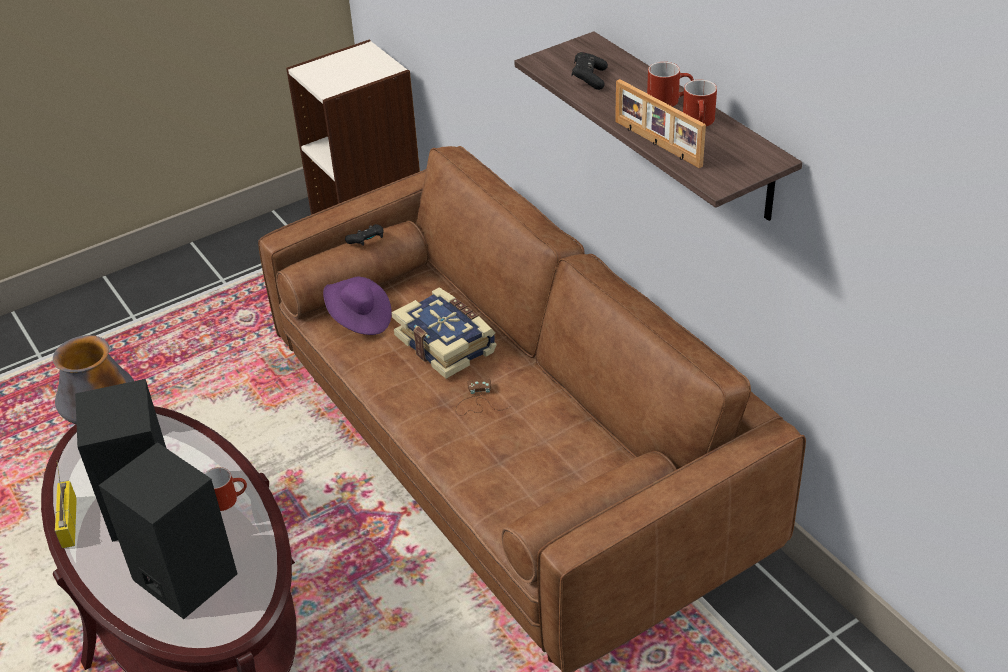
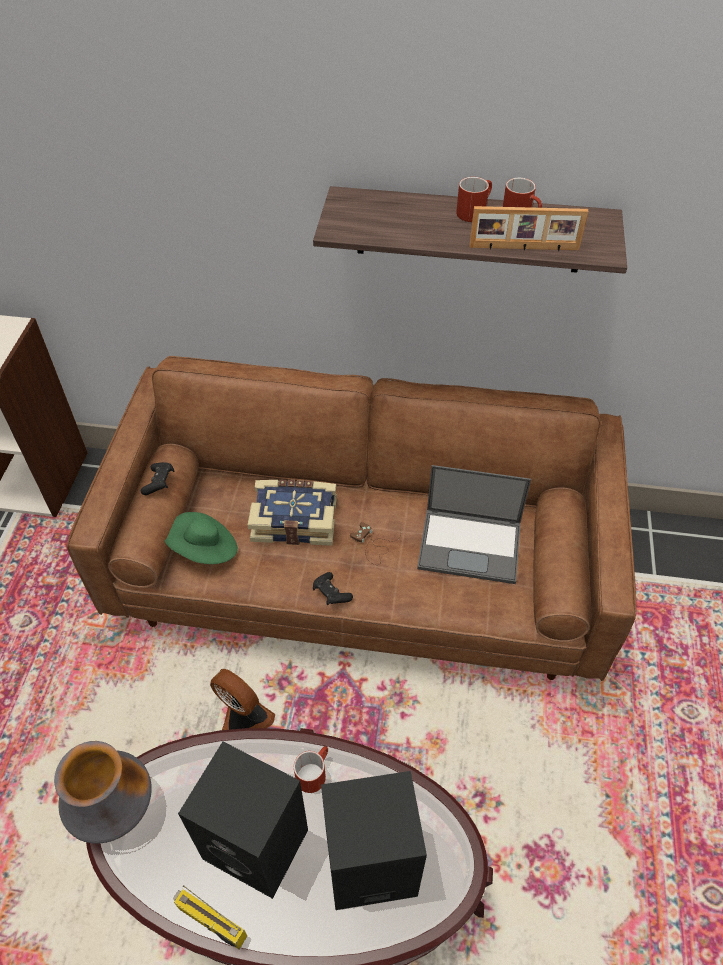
camera: 50 degrees left, 10 degrees up
(293, 489) = (244, 720): none -> fan
(359, 319) = (205, 550): purple hat -> green hat
(552, 458) = (471, 545): none -> laptop
(589, 79) = (394, 225): black game controller -> black game controller (331, 594)

